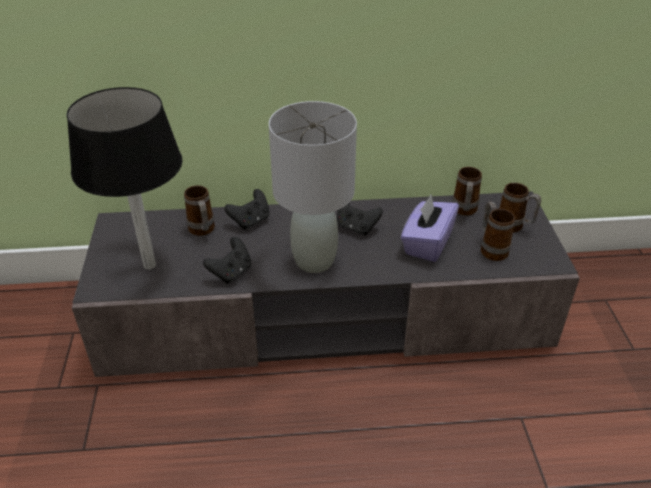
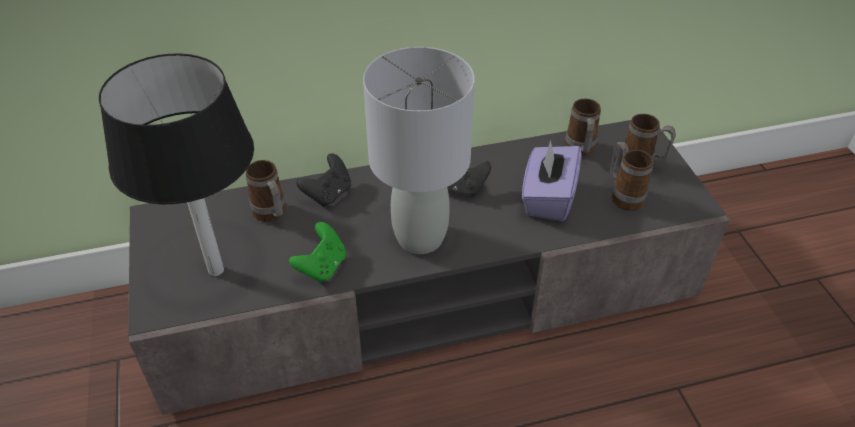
camera: 10 degrees left, 5 degrees up
(231, 273) = (322, 267): black game controller -> green game controller

